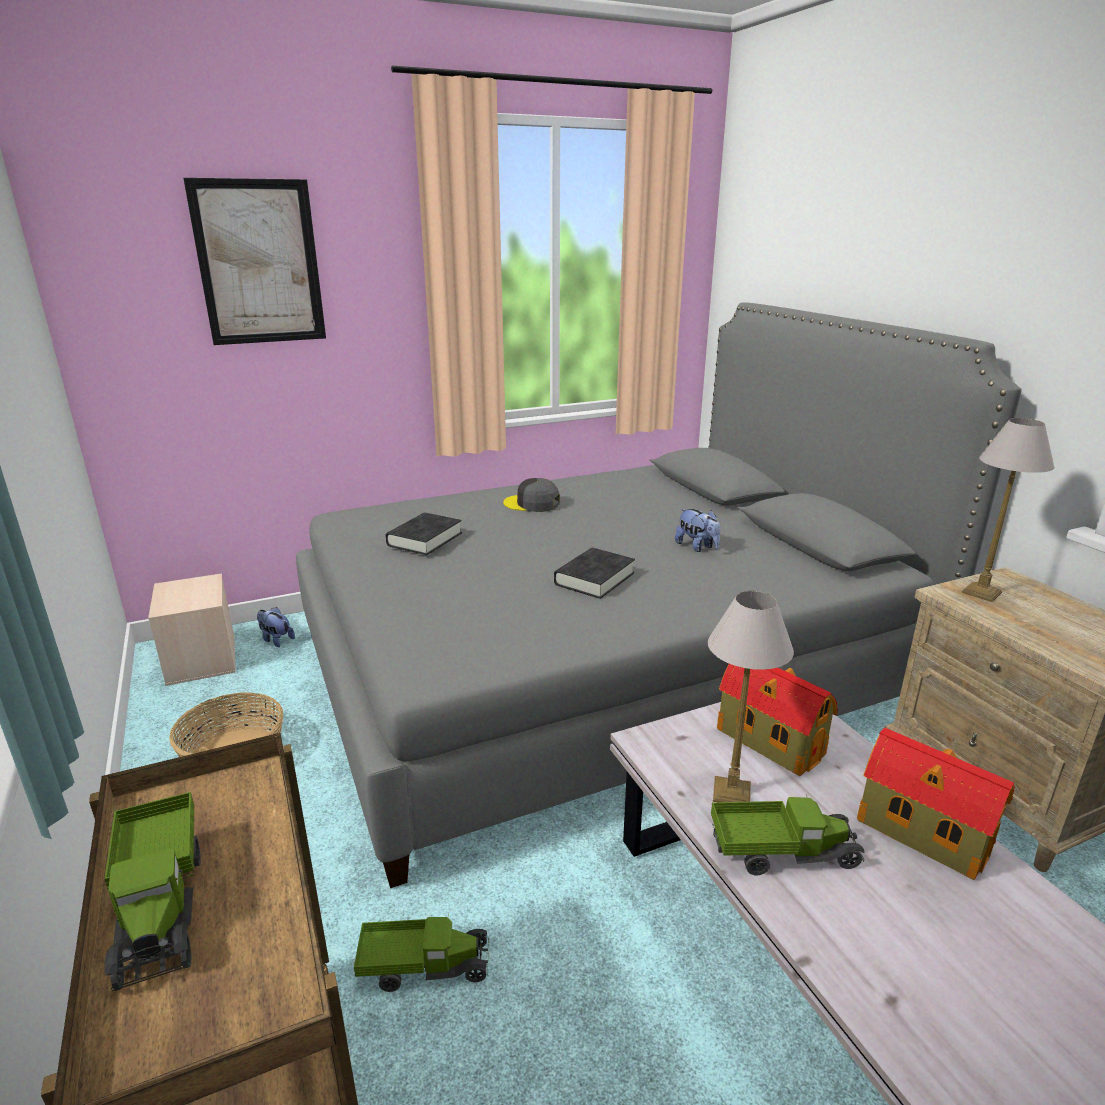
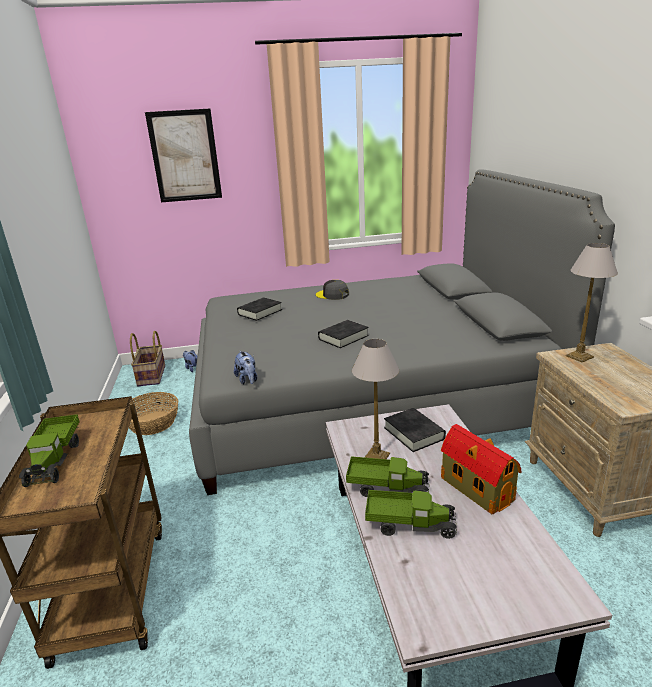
camera: 15 degrees right, 0 degrees up
(202, 659) = (152, 376): beige storage box -> basket
(424, 966) = (210, 532): toy truck -> toy truck (409, 524)
(697, 547) = (417, 323): plush toy -> plush toy (247, 380)
(768, 740) = (414, 433): toy house -> black book

